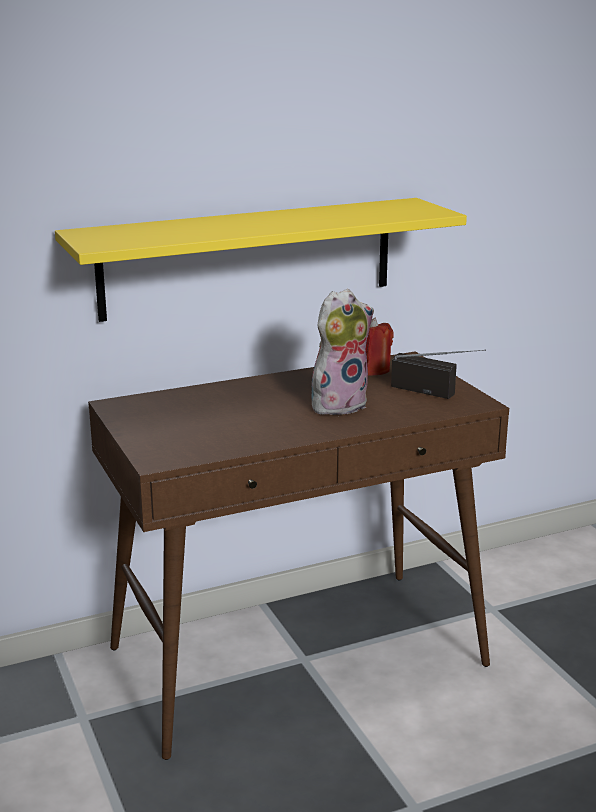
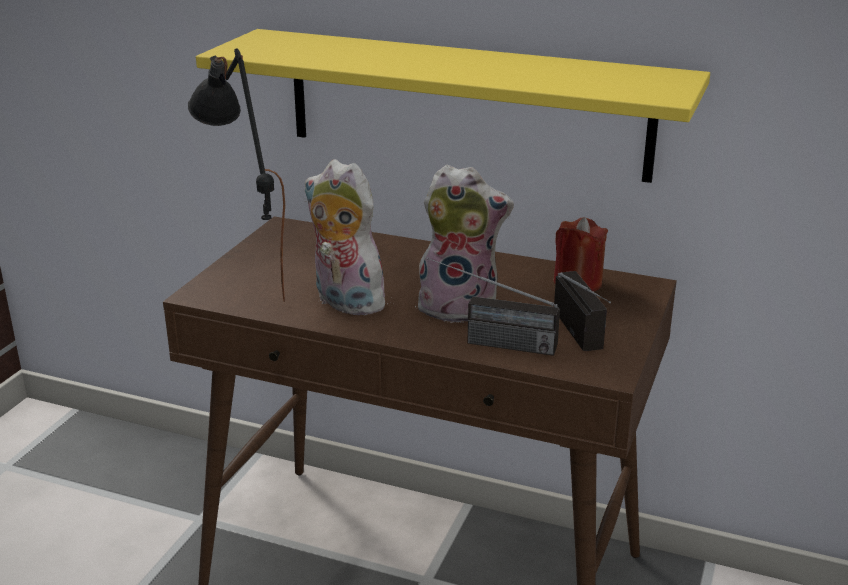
camera: 45 degrees right, 5 degrees up
(175, 443) = (246, 283): none -> black table lamp
(266, 428) = (344, 302): none -> plush toy
(393, 414) = (488, 342): none -> radio

